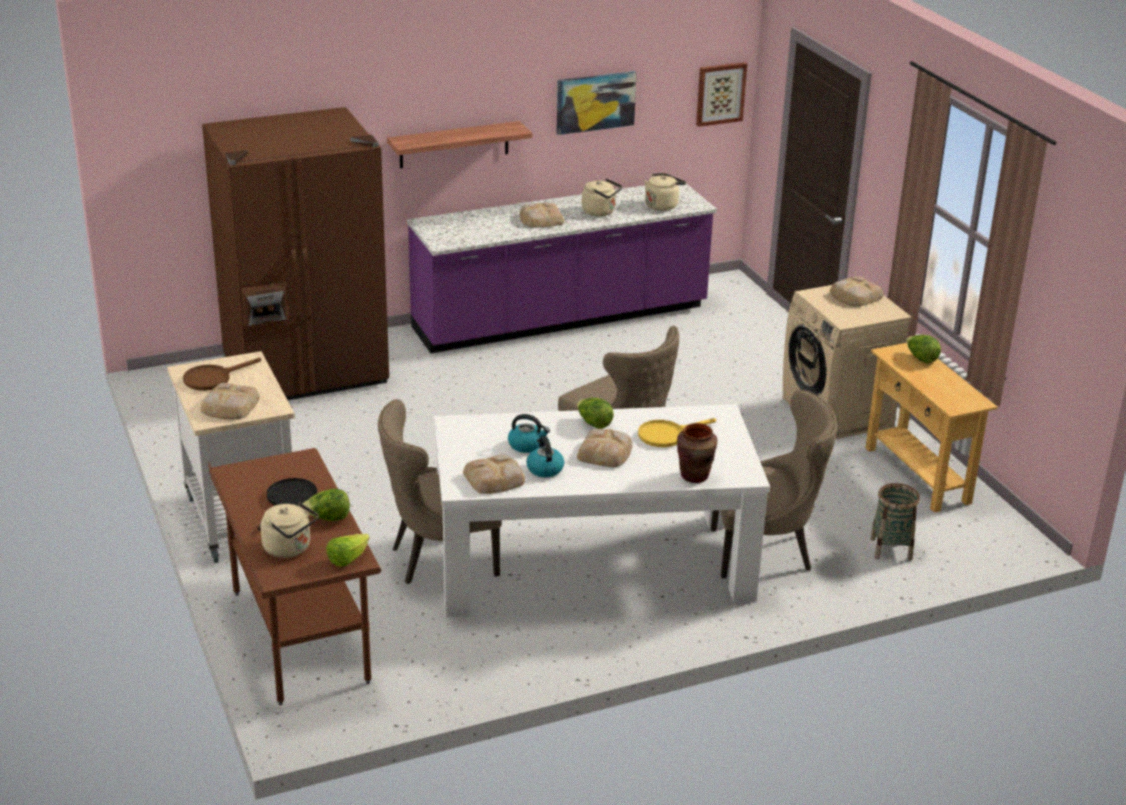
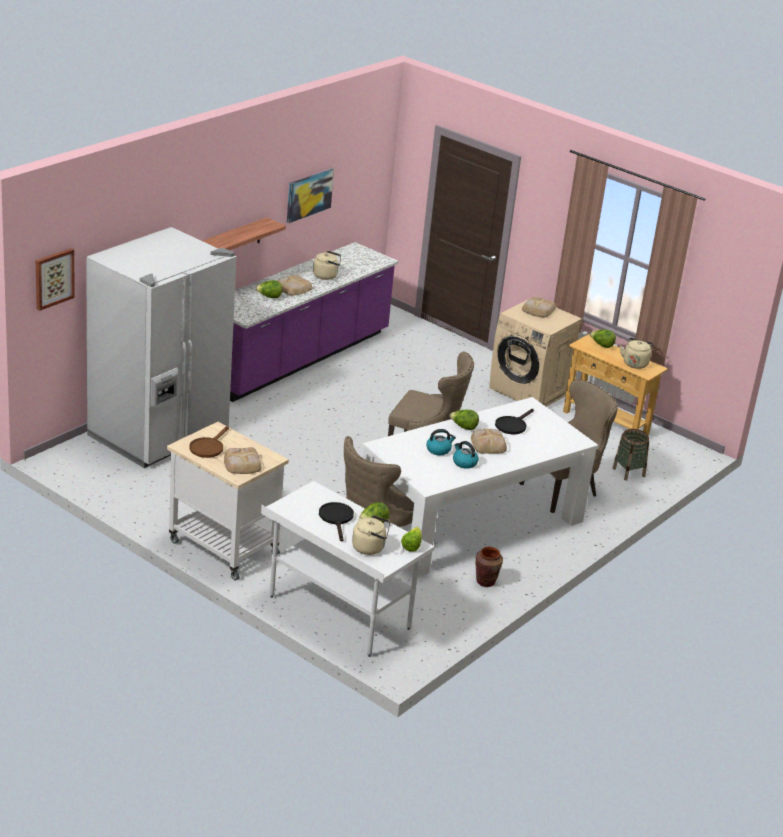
camera: 30 degrees left, 0 degrees up
(299, 637) = (339, 613): brown desk -> white desk
(306, 372) = (159, 434): brown fridge -> white fridge
(495, 479) = (442, 476): bread -> none
(499, 225) = (269, 297): none -> lettuce
(662, 205) = (362, 264): beige kettle -> beige kettle (635, 363)
(667, 435) = (512, 425): yellow frying pan -> black frying pan
(694, 476) = (552, 448): brown vase -> brown vase (485, 582)
(720, 93) = (376, 175): picture -> picture (53, 278)

